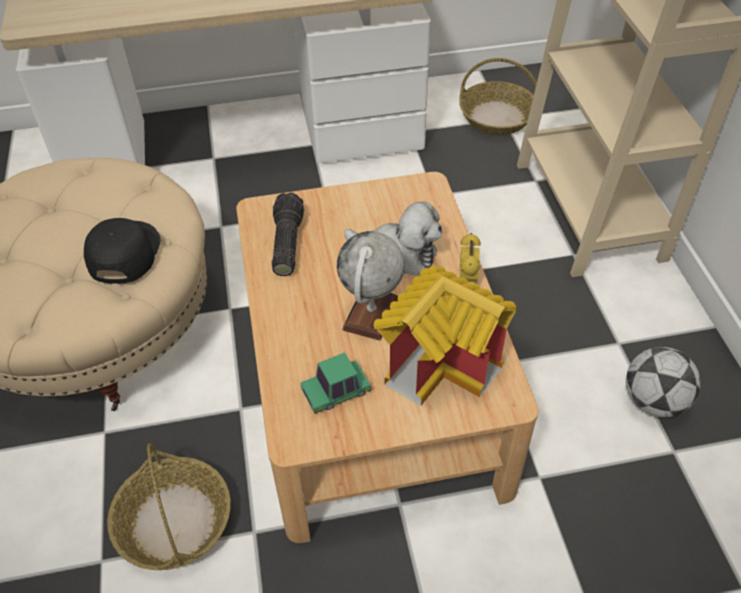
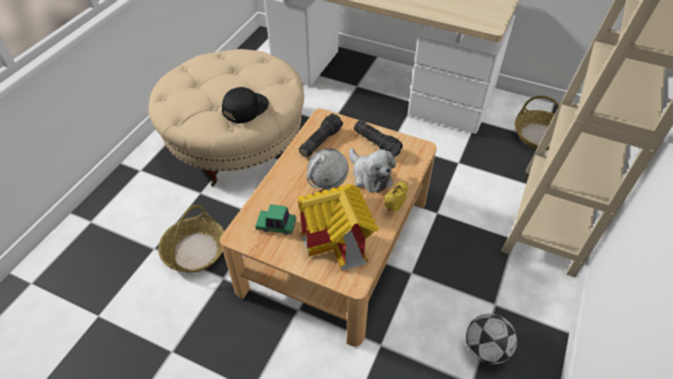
camera: 35 degrees right, 0 degrees up
(367, 207) = (377, 143): none -> flashlight

